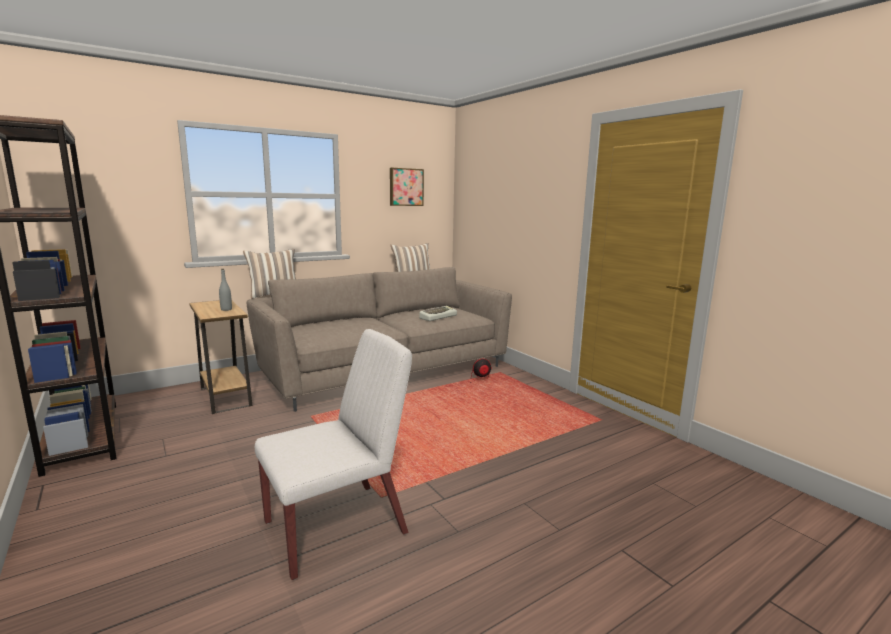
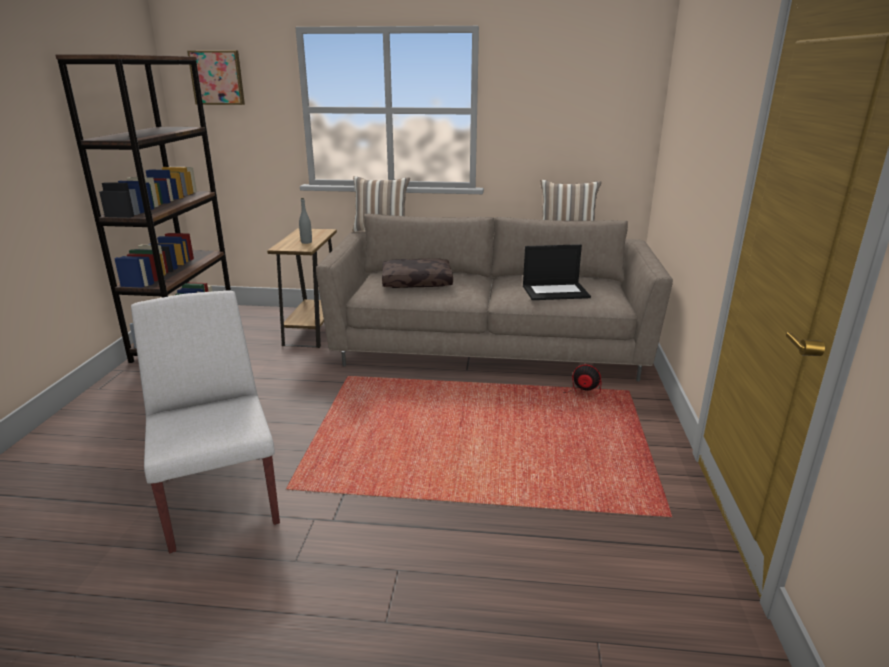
camera: 40 degrees right, 10 degrees up
(337, 327) = (417, 282): none -> brown pillow
(337, 527) = (220, 499): white chair -> white chair turned 120 degrees counterclockwise
(405, 187) = (578, 96): picture -> picture (217, 77)
(438, 316) = (556, 291): keyboard -> laptop

